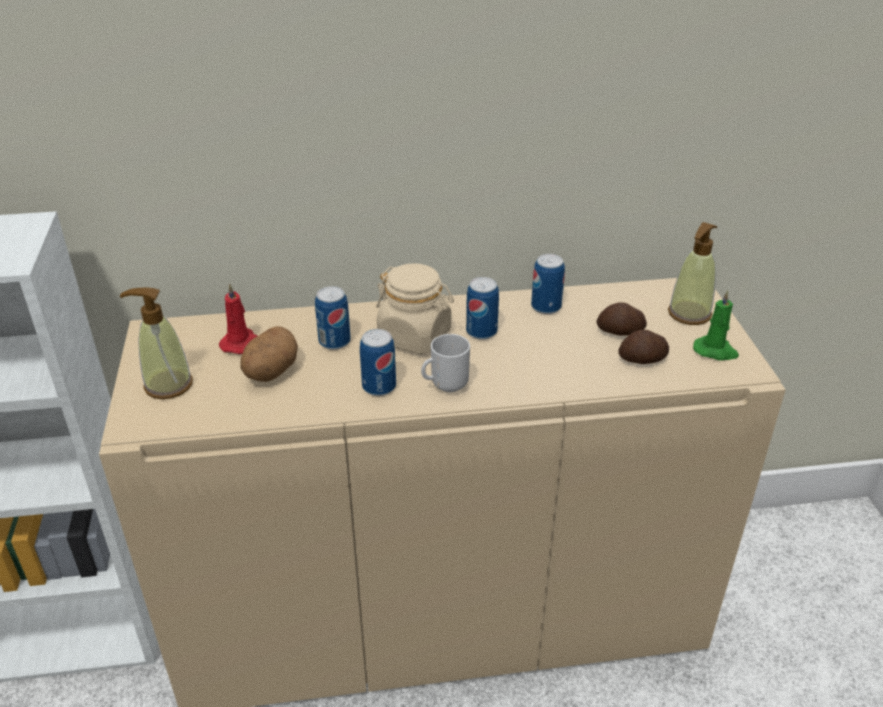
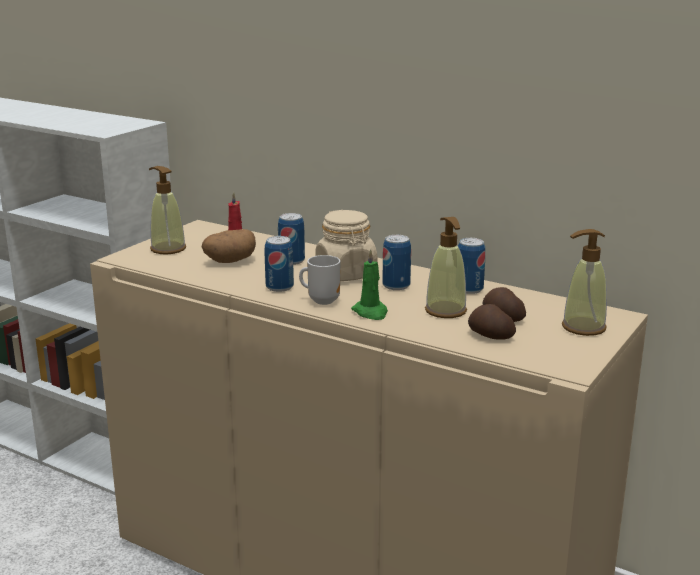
camera: 40 degrees right, 15 degrees down
(568, 345) = (446, 311): none -> soap dispenser
(715, 351) = (563, 352): green candle -> green candle (371, 312)

